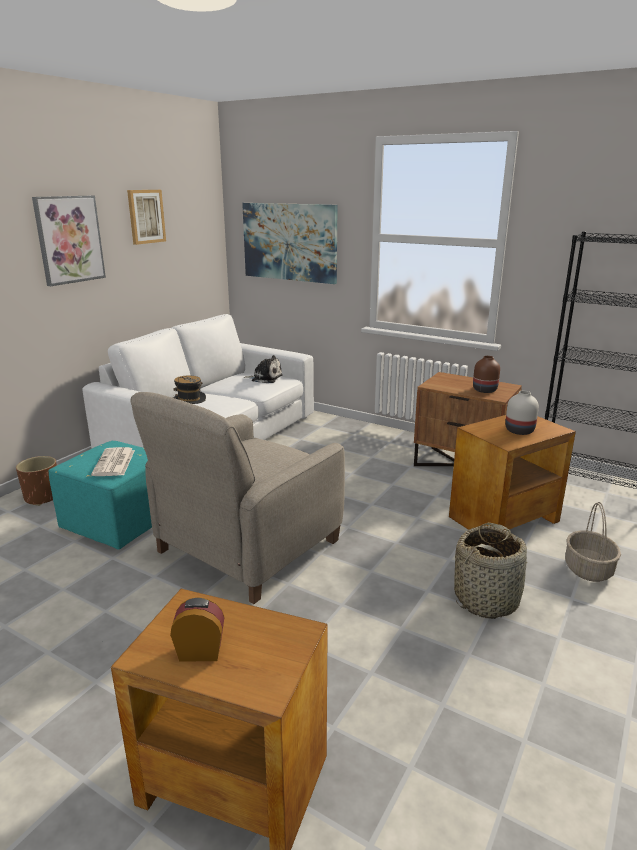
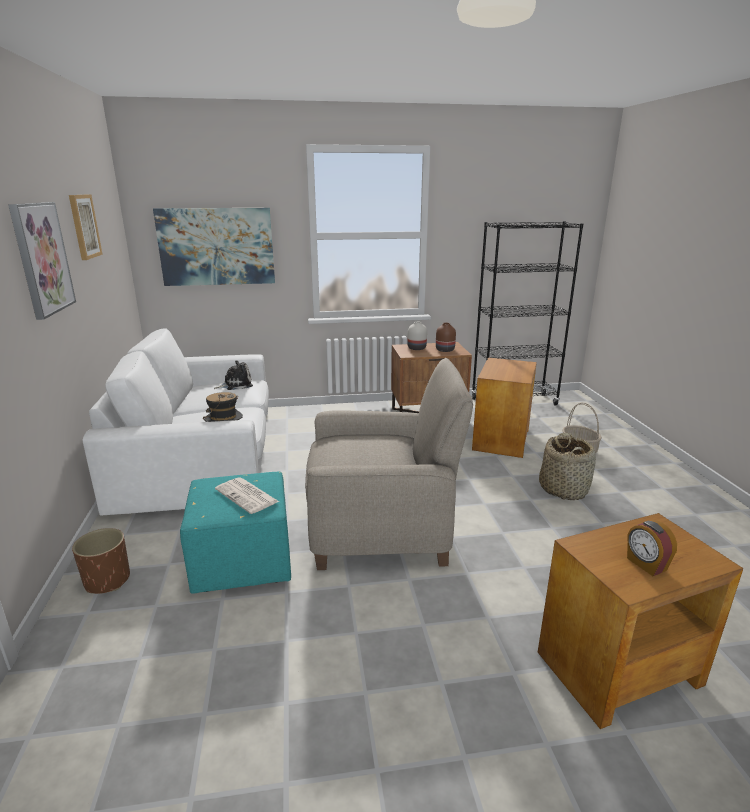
camera: 40 degrees left, 0 degrees up
(200, 651) = (645, 564): alarm clock -> alarm clock turned 75 degrees counterclockwise
(246, 547) = (382, 528): beige armchair -> beige armchair turned 90 degrees counterclockwise
(520, 431) = (513, 370): white vase -> white vase (417, 348)

